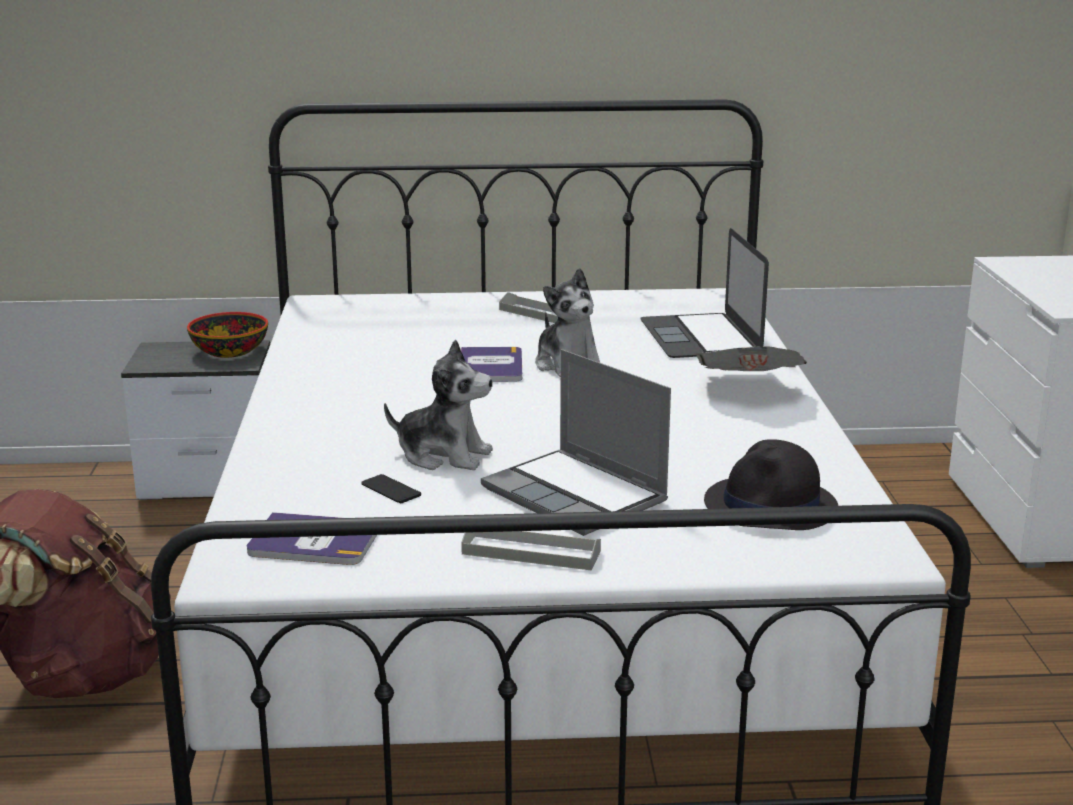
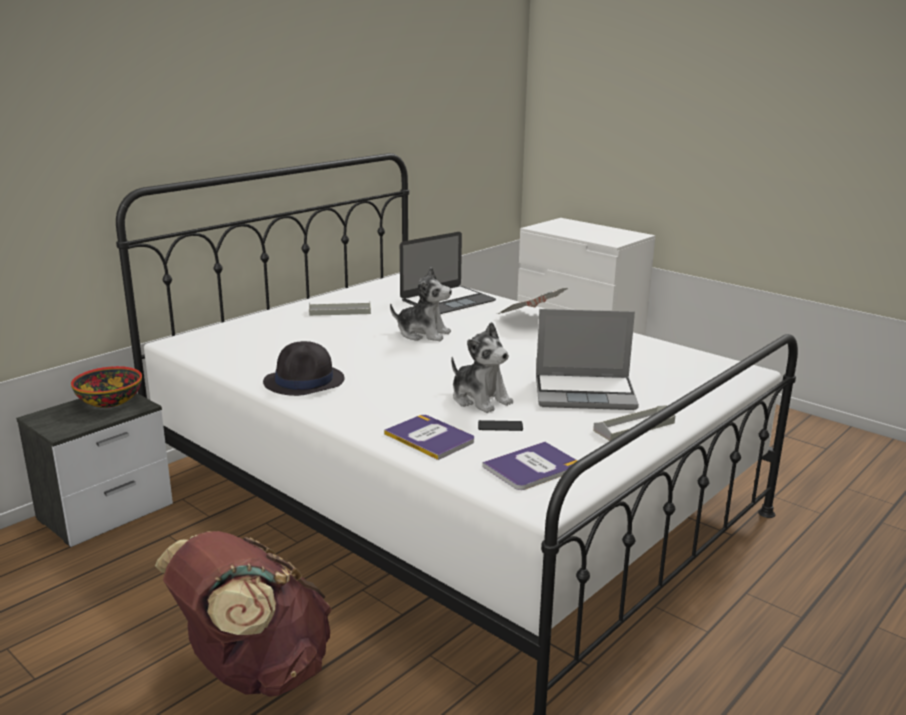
camera: 45 degrees left, 0 degrees up
(444, 455) = (480, 399): plush toy -> plush toy turned 75 degrees clockwise
(491, 366) = (384, 346): book -> book (430, 438)
(700, 336) = (448, 300): laptop -> laptop turned 75 degrees counterclockwise
(771, 506) = (665, 367): black hat -> black hat (304, 381)

